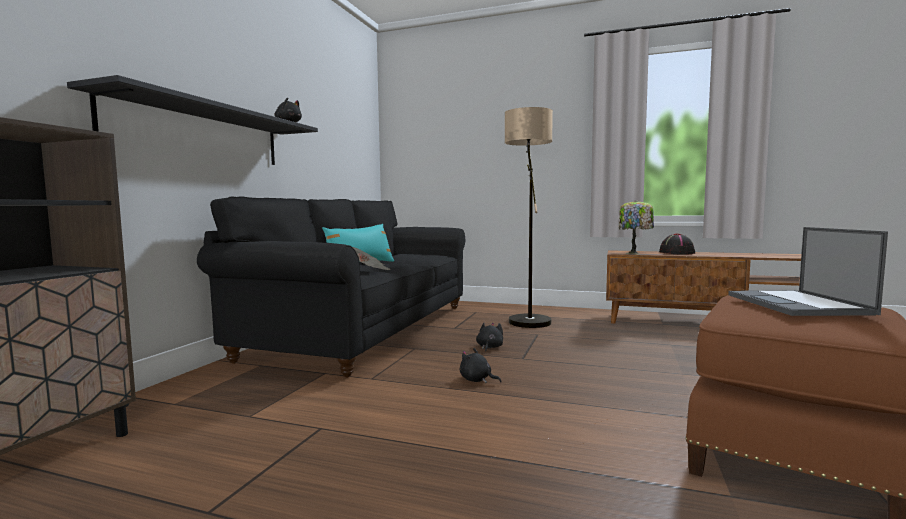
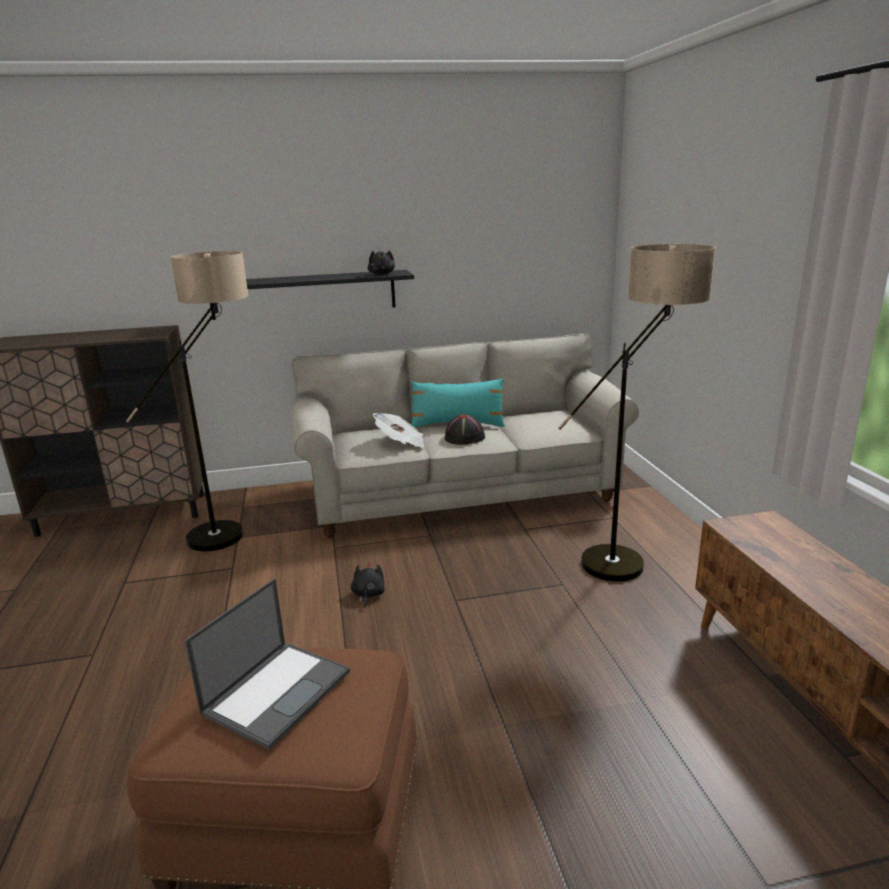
camera: 60 degrees right, 15 degrees up
(222, 415) = (234, 529): none -> floor lamp
(367, 330) = (460, 493): black sofa -> beige sofa
(489, 347) = (474, 570): black plush toy -> none
(634, 253) = (745, 538): table lamp -> none
(676, 253) = (828, 572): black hat -> black hat (465, 437)
(798, 304) = (278, 691): laptop -> laptop turned 150 degrees clockwise

